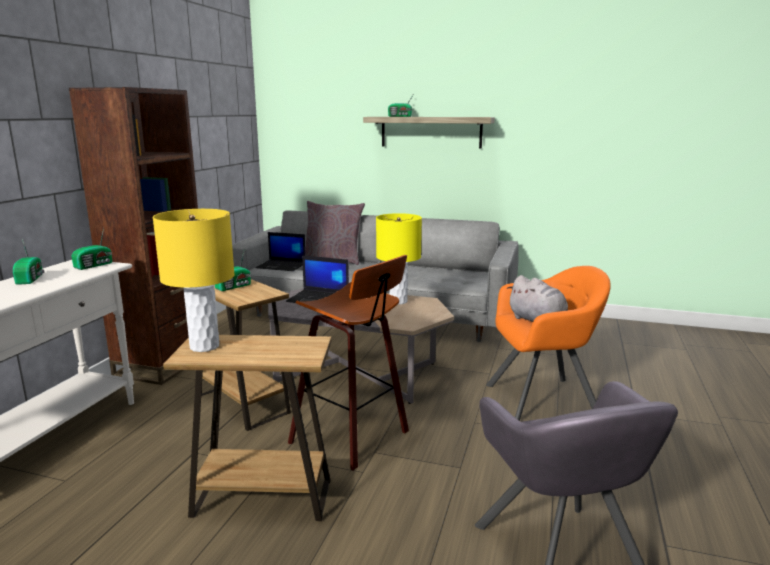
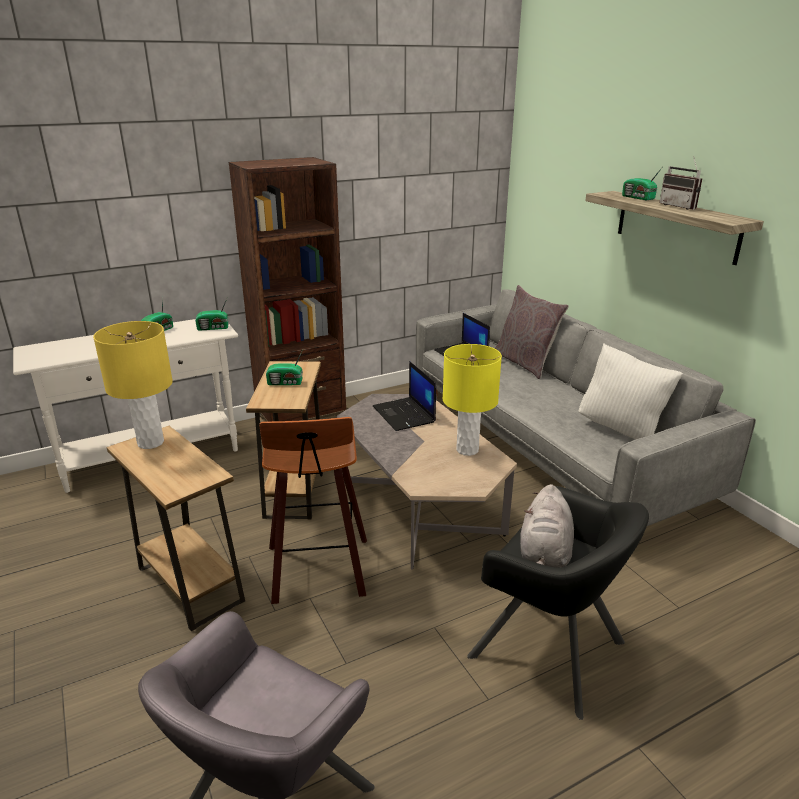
camera: 45 degrees right, 10 degrees up
(437, 116) = (681, 206): none -> radio
(448, 273) = (621, 429): none -> white pillow
(542, 400) = (548, 650): orange armchair -> black armchair

